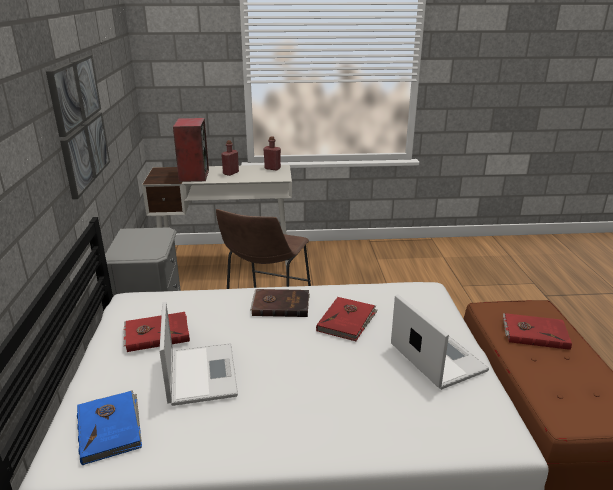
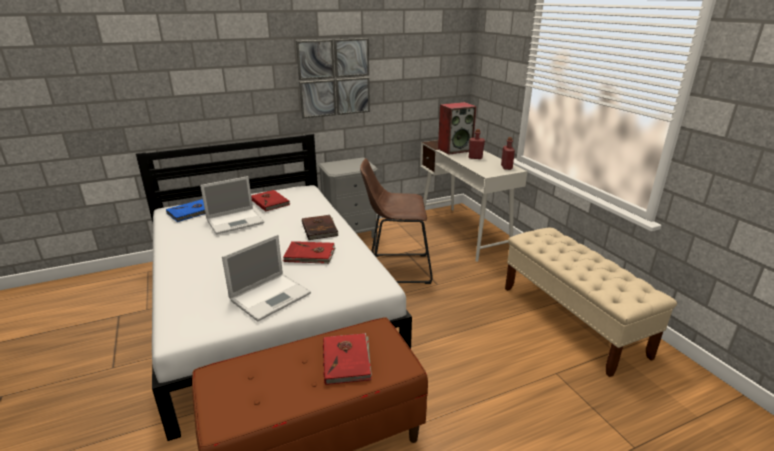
camera: 70 degrees right, 0 degrees up
(402, 259) = (572, 320): none -> beige bench

